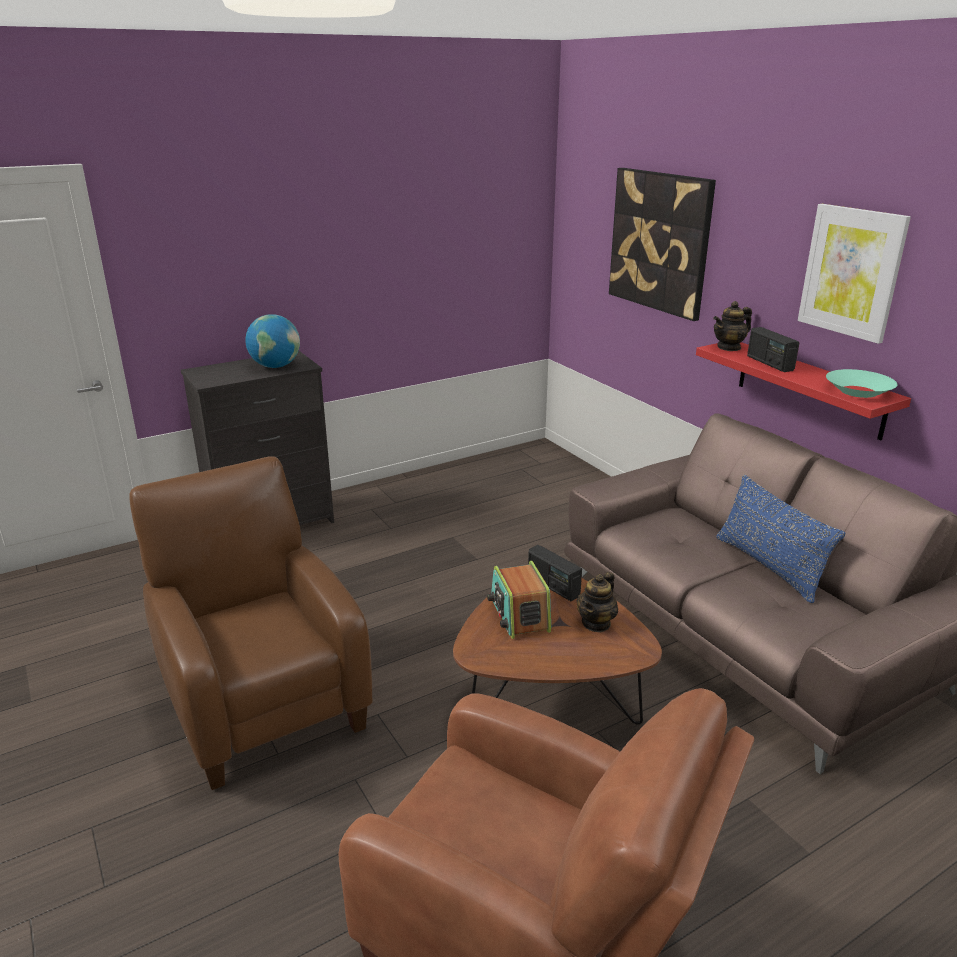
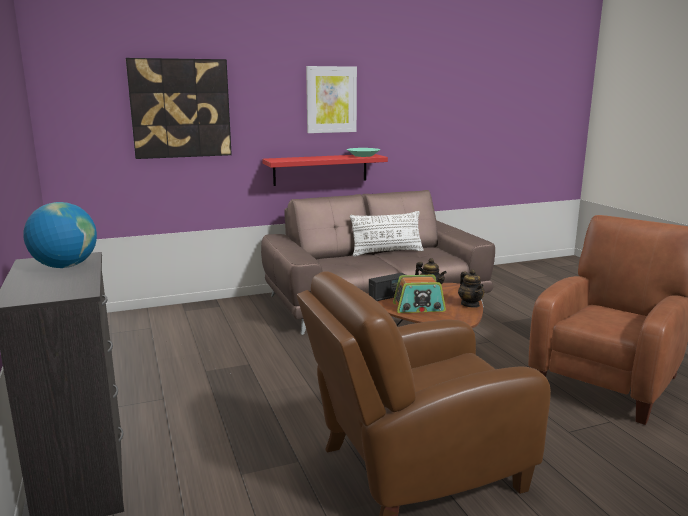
camera: 80 degrees left, 10 degrees down
(729, 347) = (277, 159): teapot -> teapot (470, 304)
(768, 566) = (386, 252): blue pillow -> white pillow
(769, 363) = (311, 158): radio -> none

